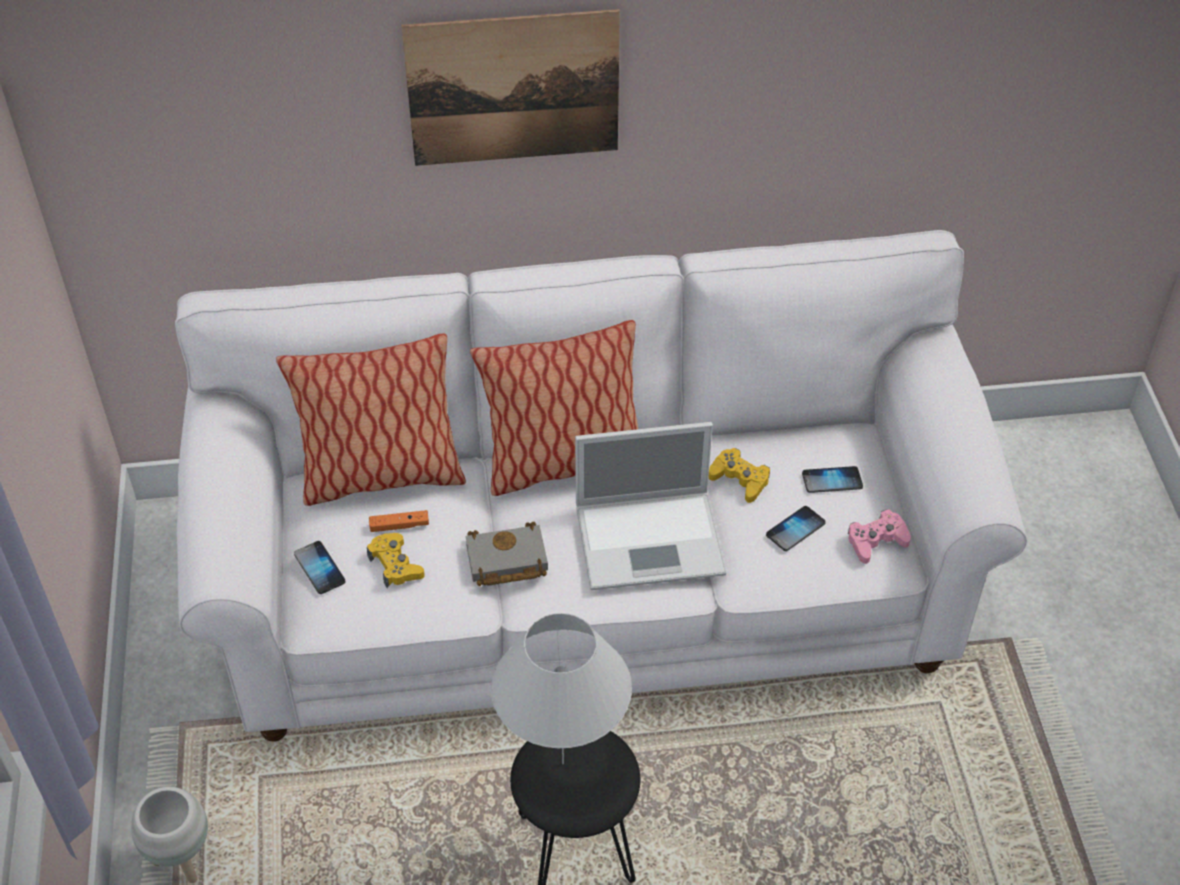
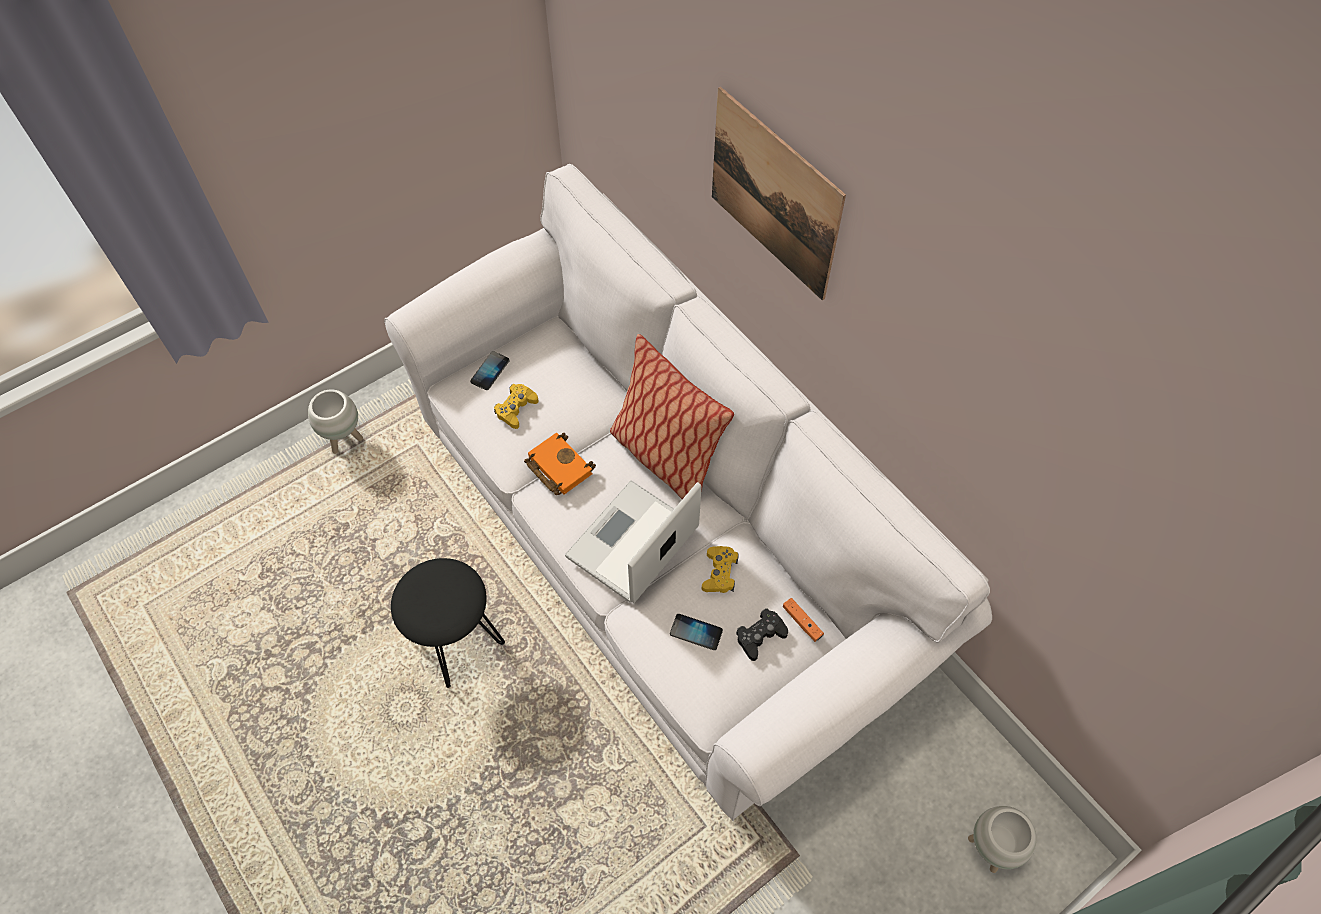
camera: 60 degrees right, 10 degrees up
(381, 476) = (583, 362): pillow -> none
(399, 526) = (549, 394): orange game controller -> orange game controller (802, 622)
(505, 561) = (557, 467): grey book -> orange book
(562, 763) = (438, 586): white table lamp -> none
(652, 539) = (631, 544): laptop -> laptop turned 75 degrees clockwise
(832, 481) = (760, 636): phone -> black game controller
(876, 541) = (720, 694): pink game controller -> none
(1077, 490) = (990, 849): none -> white planter

